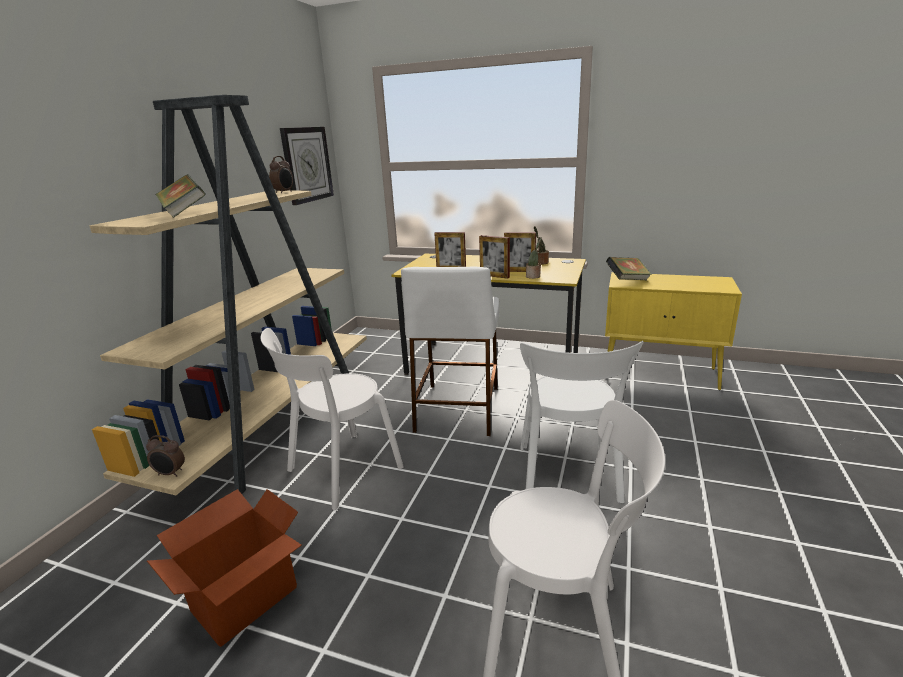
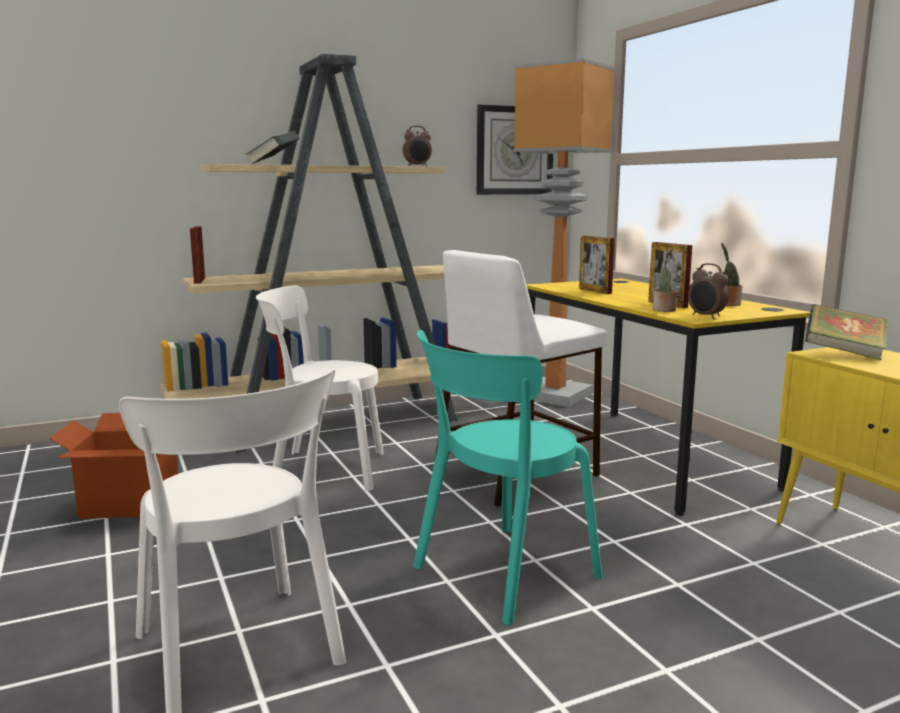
camera: 45 degrees right, 10 degrees down
(170, 474) = (183, 397): alarm clock -> alarm clock (706, 317)
(378, 342) = (556, 395): none -> floor lamp
(494, 276) = (620, 302): picture frame -> picture frame (199, 280)
(568, 476) = (500, 574): white chair -> turquoise chair

